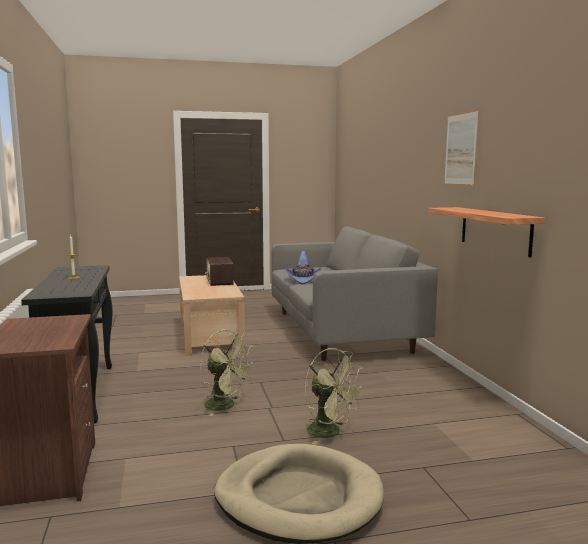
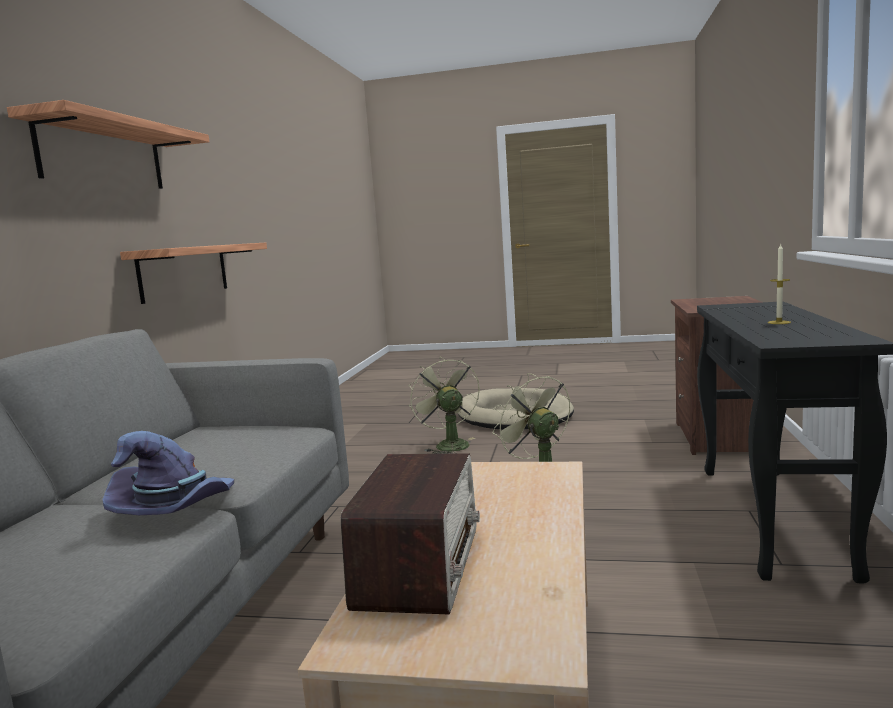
camera: 155 degrees left, 0 degrees up
(460, 149) = (103, 155): picture -> shelf

